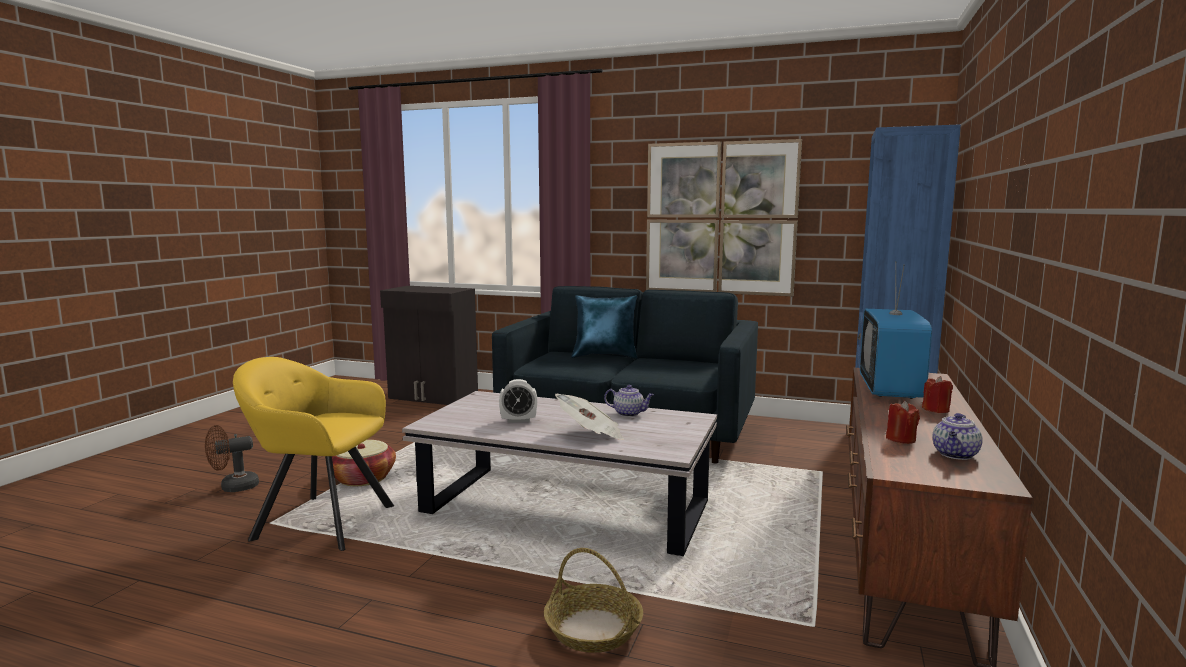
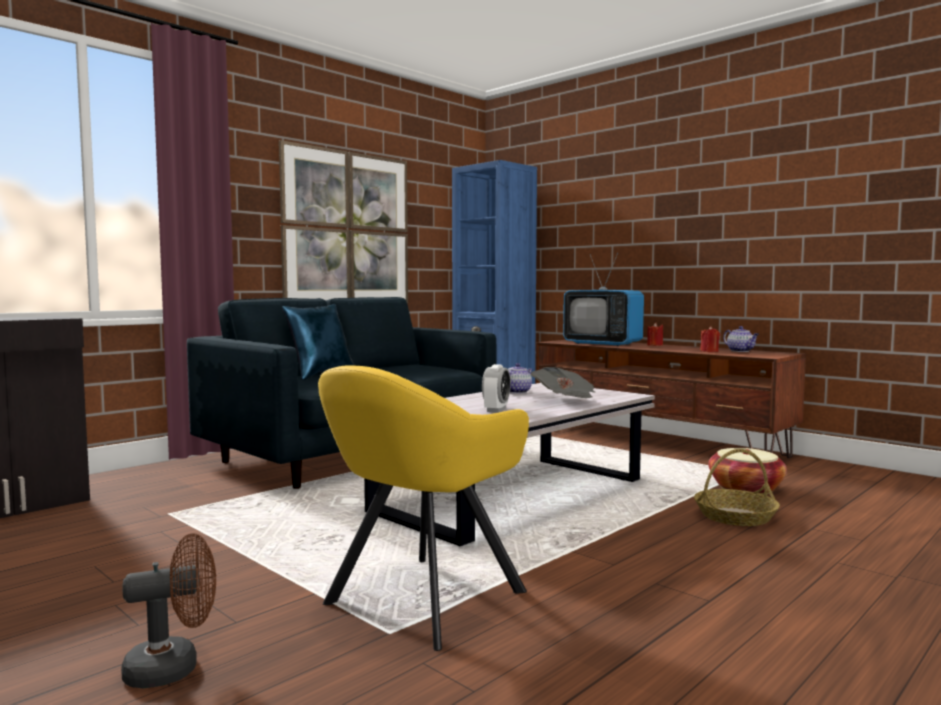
camera: 65 degrees left, 5 degrees down
(233, 487) = (174, 667): brown fan -> brown fan turned 105 degrees counterclockwise
(362, 478) = (296, 569): basket -> basket (746, 489)

